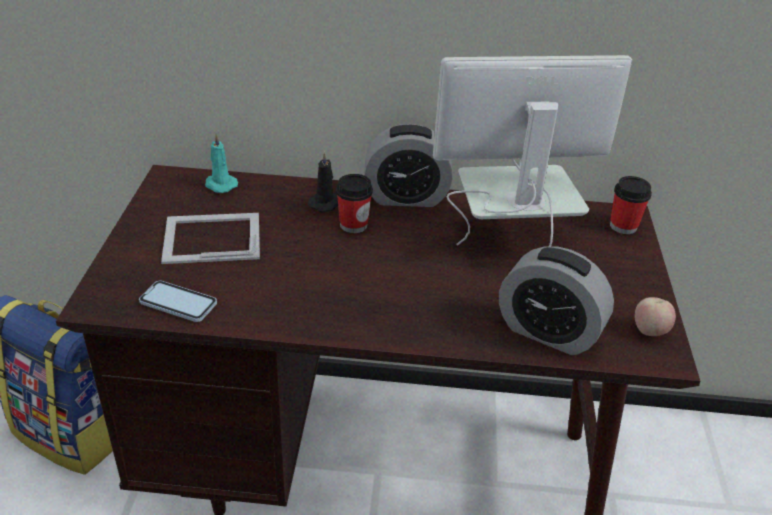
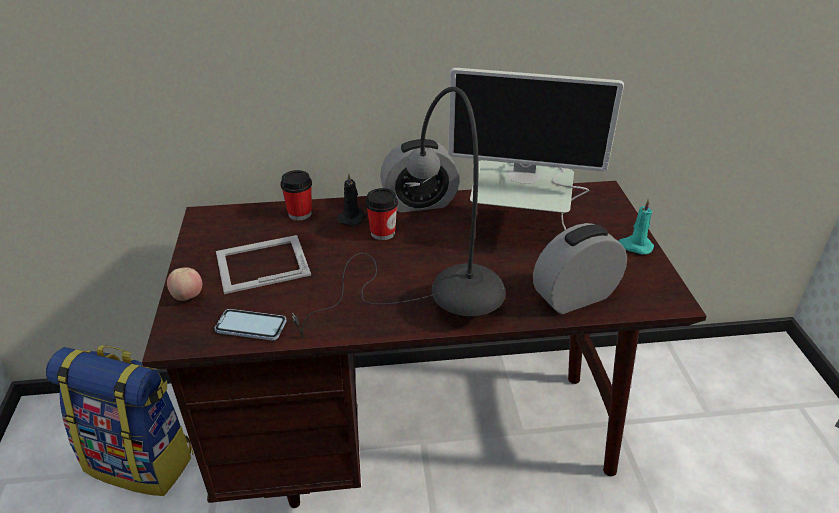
camera: 10 degrees left, 0 degrees up
(220, 185) = (253, 216): turquoise candle -> turquoise candle (635, 246)
(377, 305) = (426, 298): none -> grey table lamp
(511, 243) = (519, 228): monitor -> monitor turned 150 degrees counterclockwise
(548, 332) = (574, 297): alarm clock -> alarm clock turned 135 degrees clockwise
(623, 226) = (603, 200): cup -> cup (300, 213)
(649, 331) = (653, 282): apple -> apple (188, 297)

